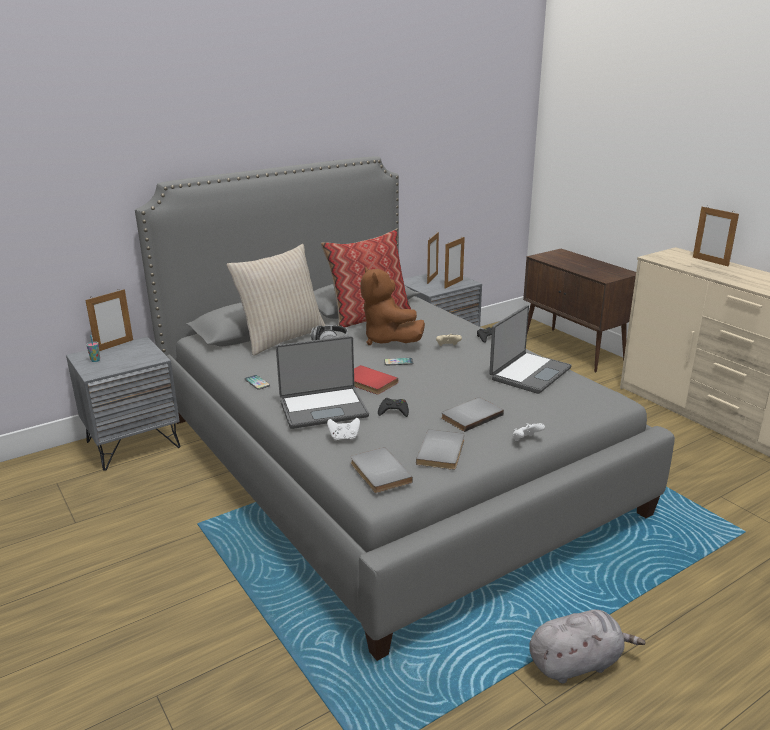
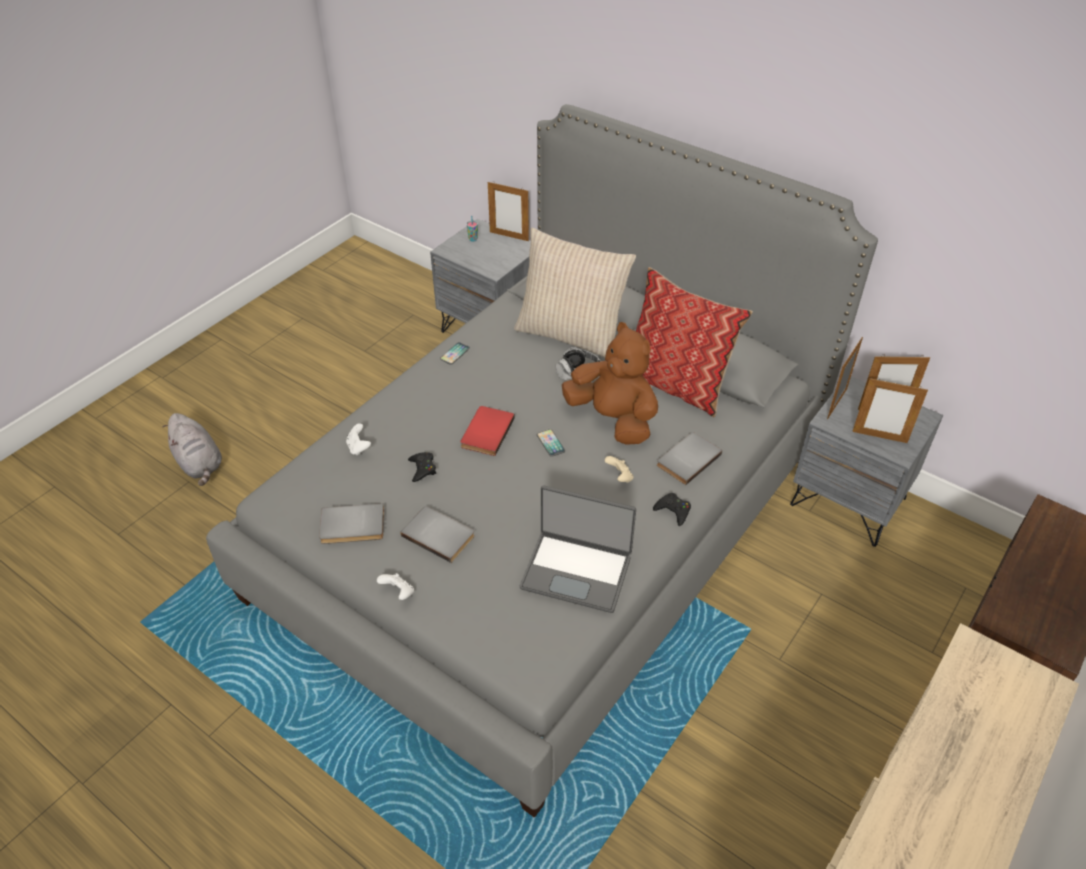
camera: 70 degrees right, 20 degrees up
(323, 408) = (412, 416): laptop -> none
(378, 473) = (298, 488): grey book -> grey book (687, 459)
(388, 340) = (613, 419): brown plush toy -> brown plush toy turned 90 degrees clockwise
(577, 663) = (262, 756): grey plush toy -> grey plush toy (199, 464)
(710, 261) = (1013, 743): picture frame -> picture frame (837, 404)

